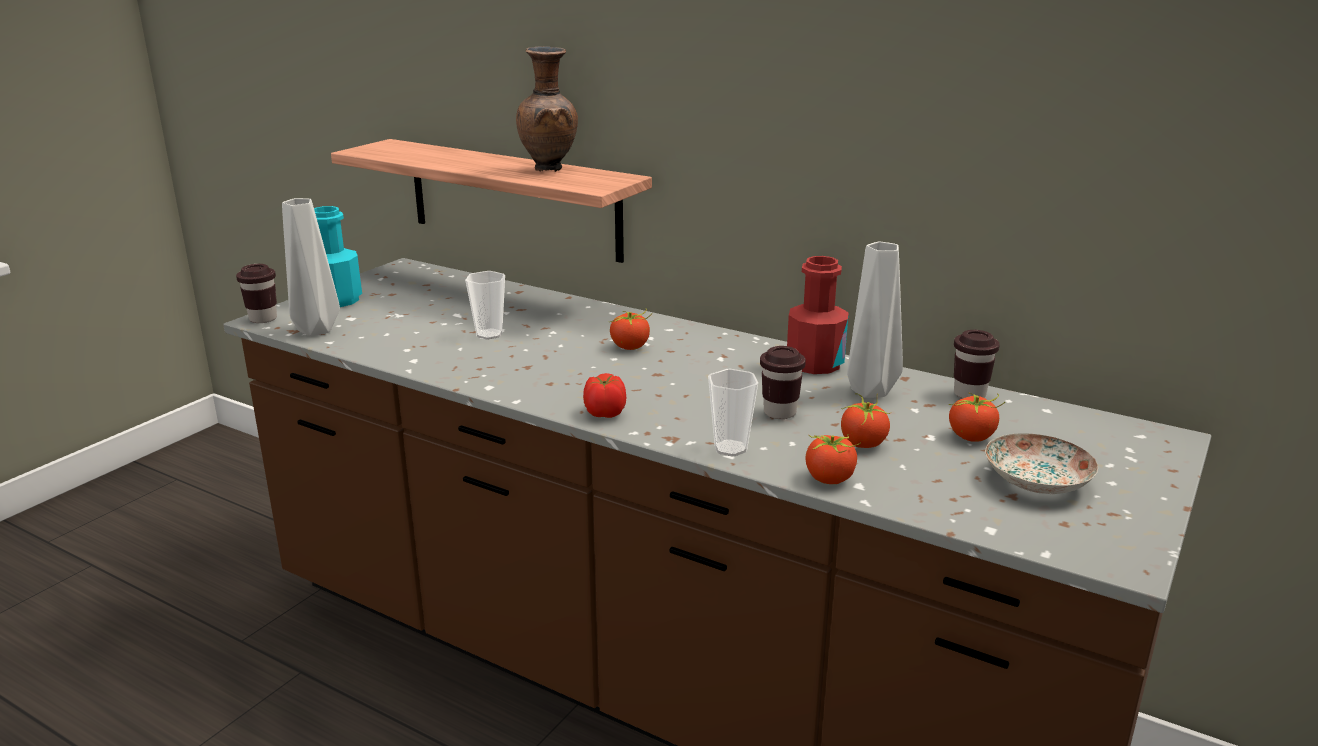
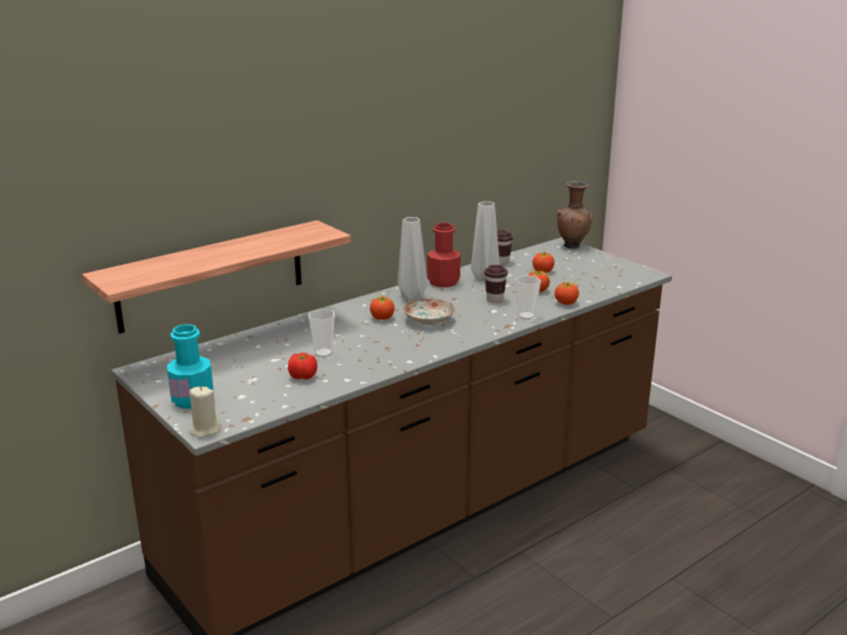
camera: 70 degrees left, 0 degrees up
(263, 319) = (205, 430): brown cup -> beige candle
(317, 329) = (253, 409): grey vase -> grey vase (410, 297)
(550, 169) = (268, 238): brown vase -> brown vase (572, 246)
(604, 413) = (468, 336): tomato -> tomato (303, 377)
(1038, 481) = (586, 270): plate -> plate (429, 320)

